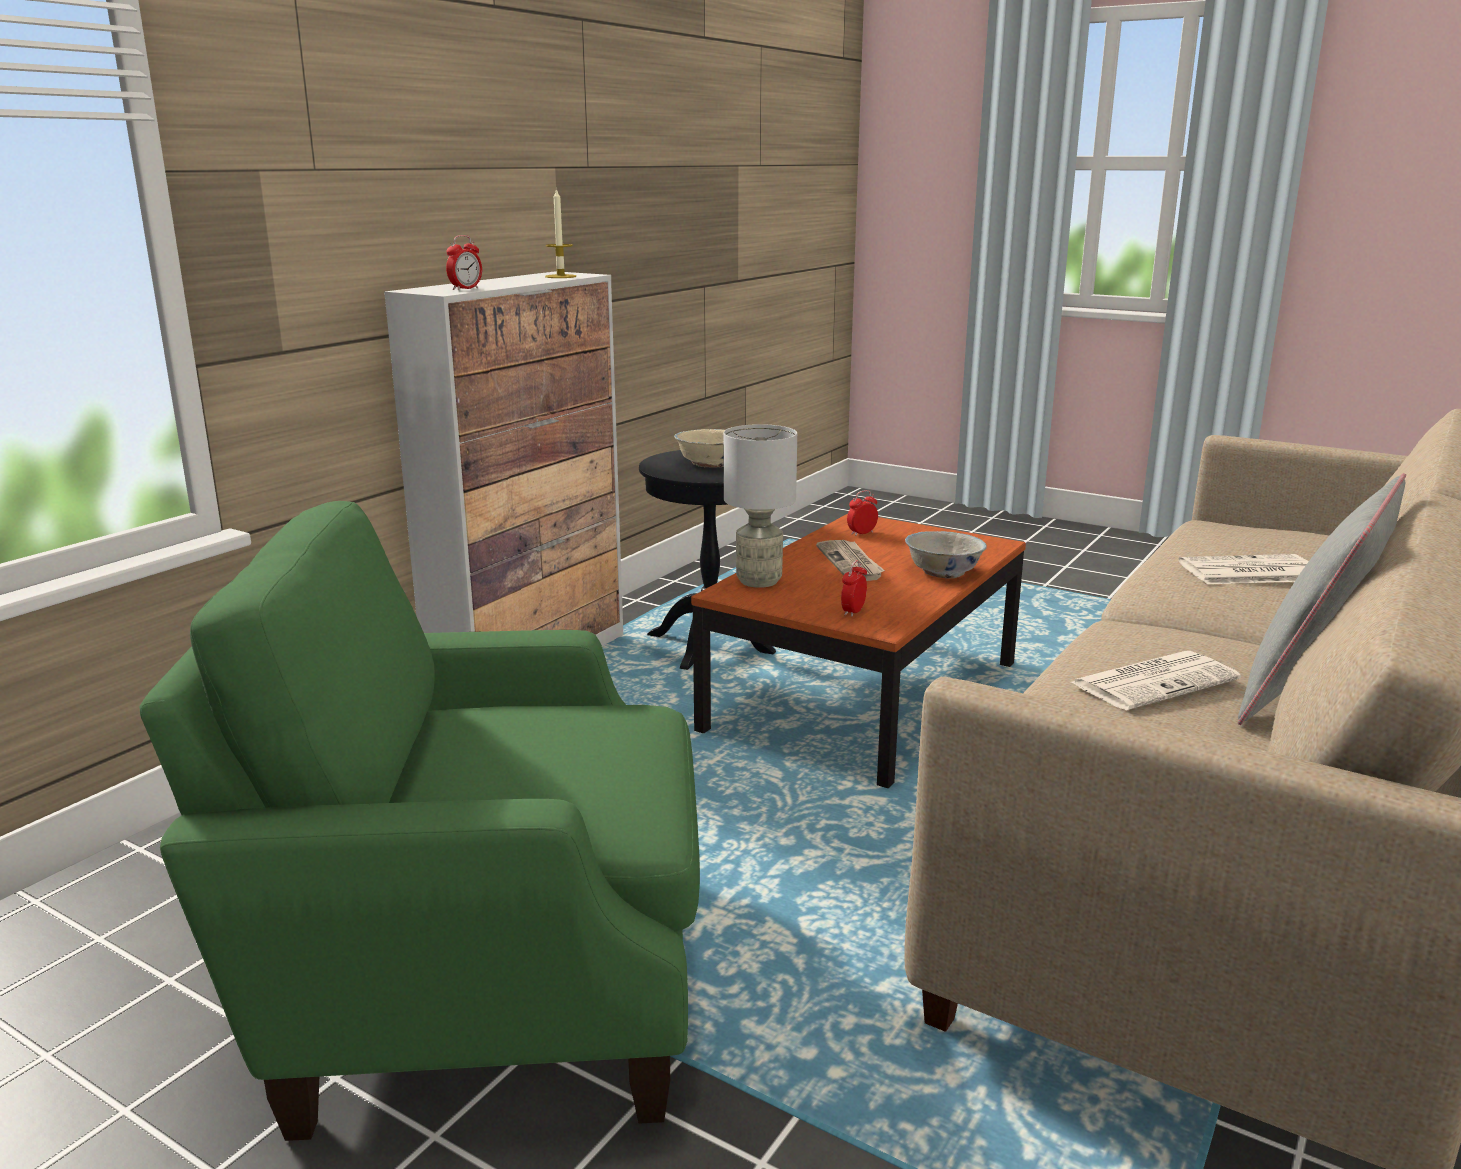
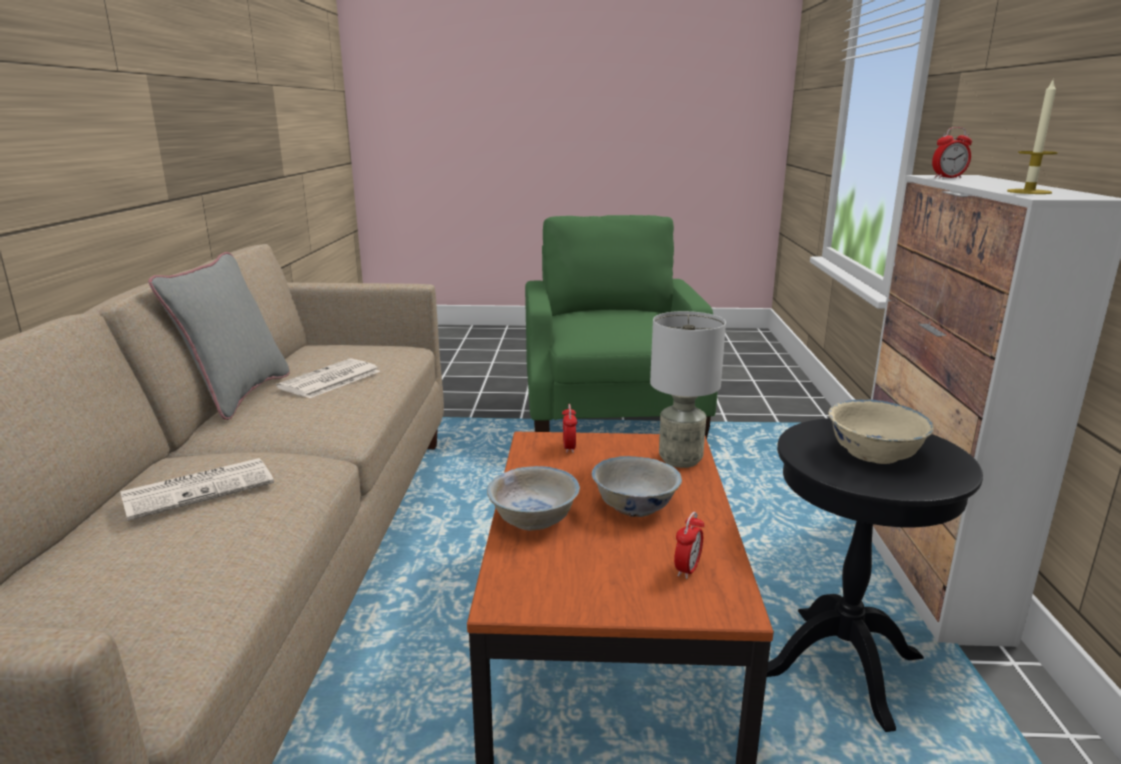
camera: 150 degrees right, 0 degrees up
(465, 289) = (948, 178): alarm clock -> alarm clock turned 105 degrees counterclockwise
(485, 985) = (612, 418): green armchair -> green armchair turned 60 degrees counterclockwise
(851, 563) = (634, 505): newspaper -> white bowl

